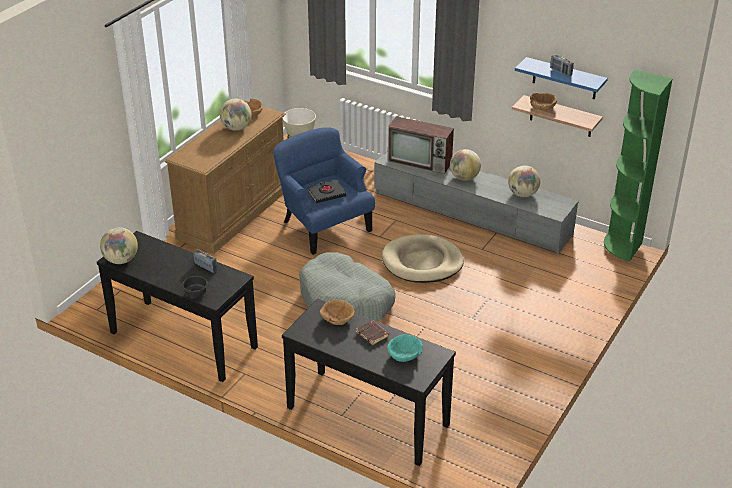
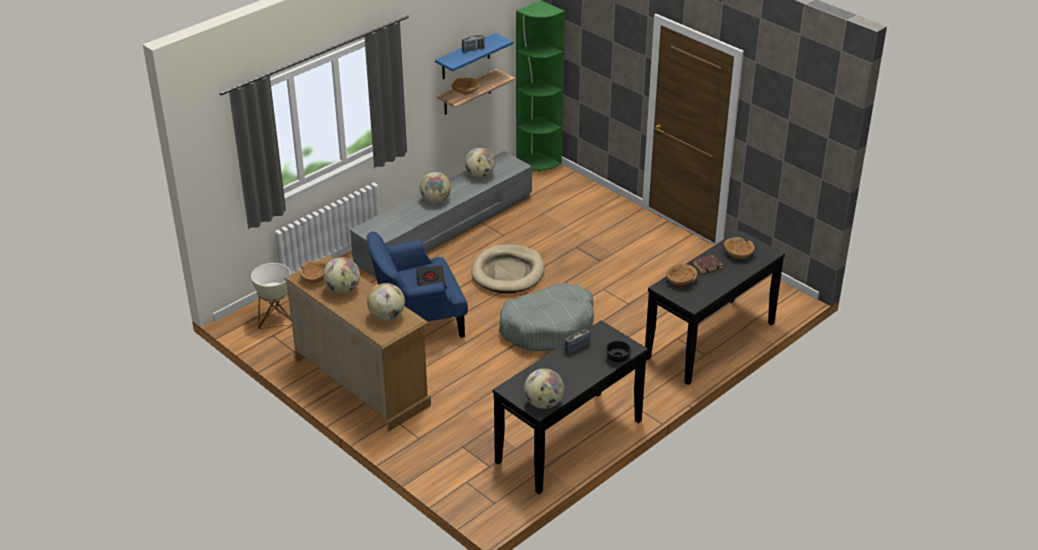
camera: 75 degrees left, 0 degrees up
(206, 154) = (387, 316): none -> globe
(404, 355) = (738, 254): turquoise bowl -> brown bowl
(421, 162) = (393, 219): television -> none

